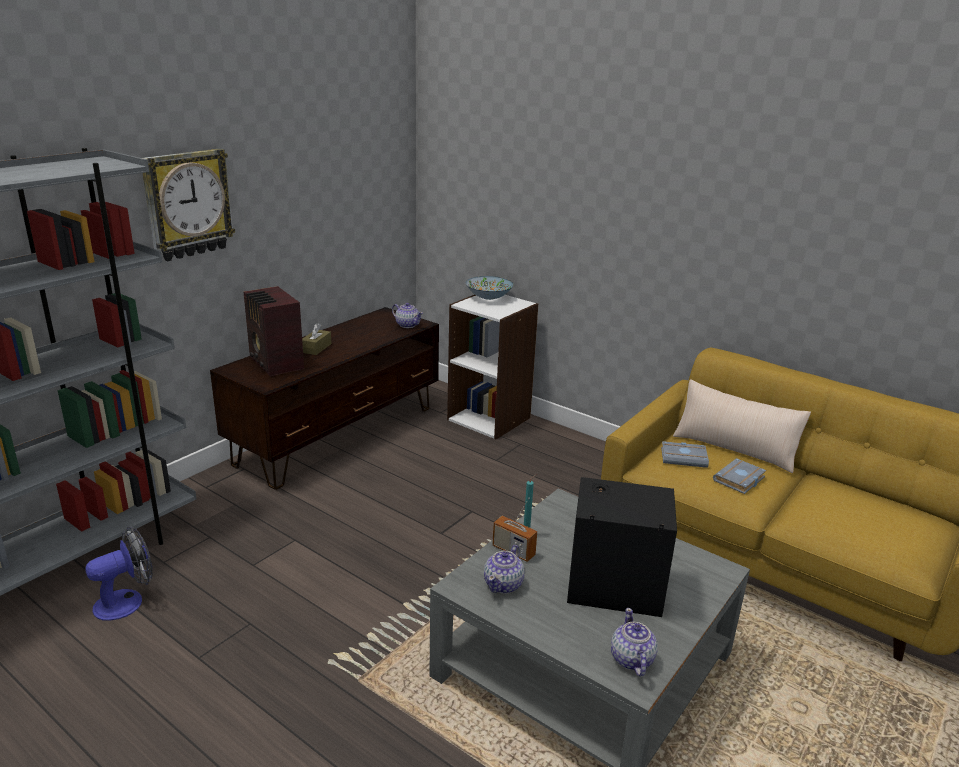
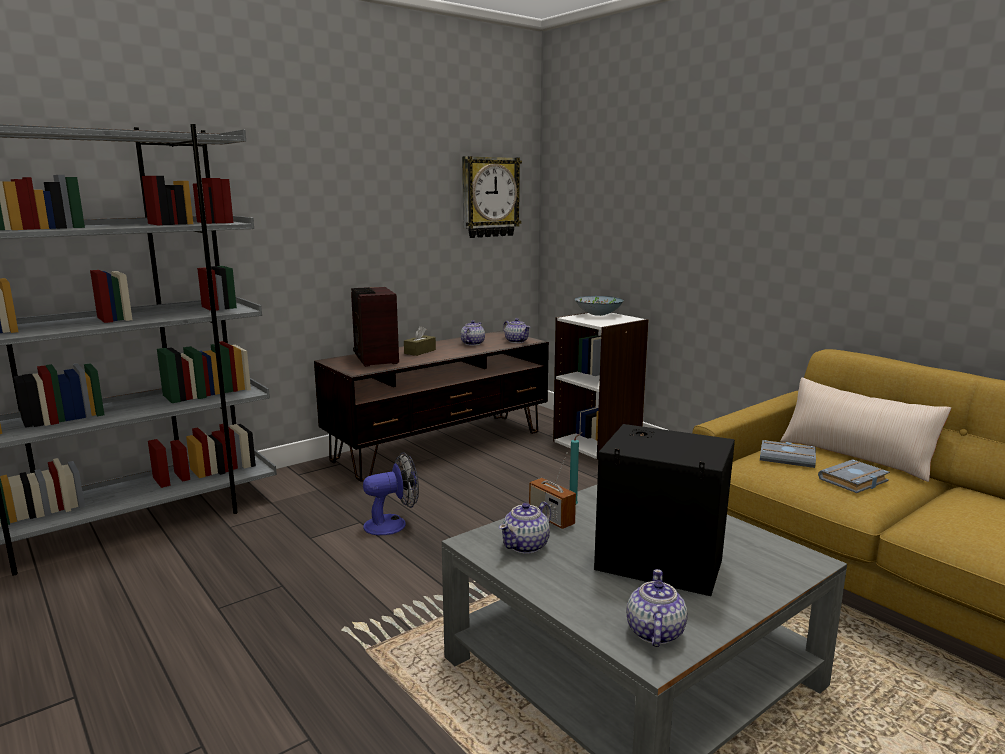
camera: 15 degrees right, 10 degrees down
(127, 601) = (180, 554): fan -> fan (392, 524)
(187, 204) = (302, 199): wall clock -> wall clock (489, 197)
(364, 331) = (472, 343): none -> teapot

